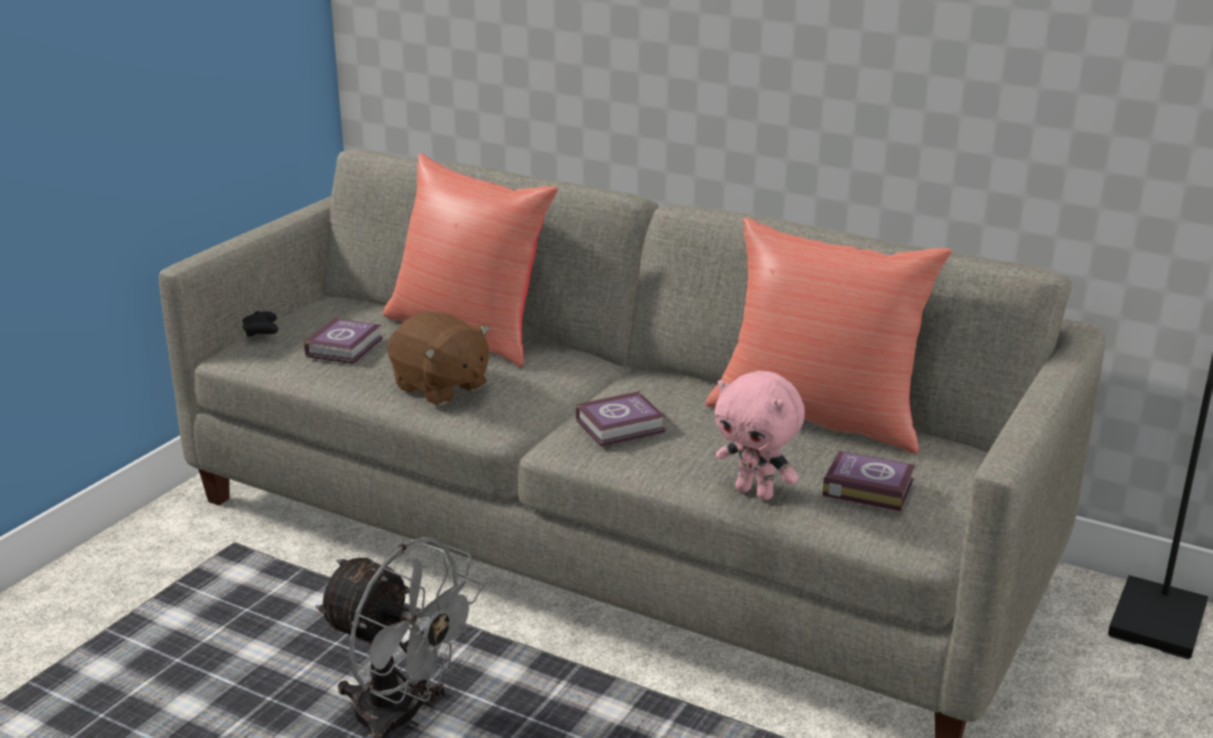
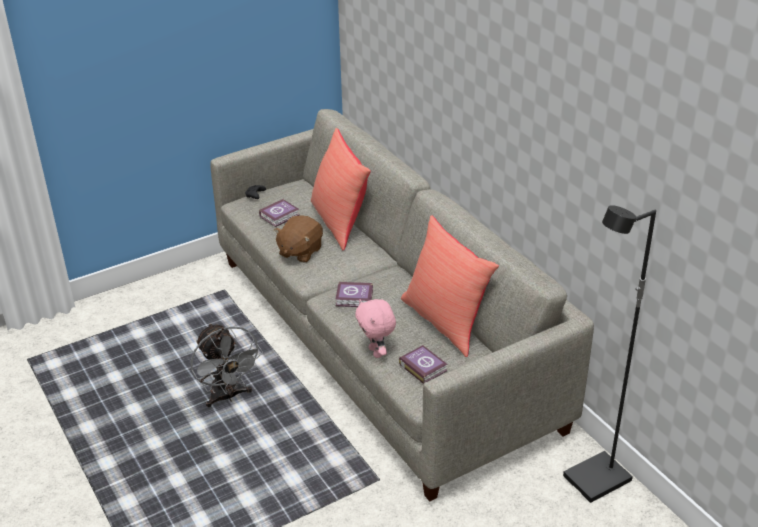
camera: 30 degrees right, 10 degrees up
(440, 387) = (300, 252): brown plush toy -> brown plush toy turned 45 degrees clockwise

